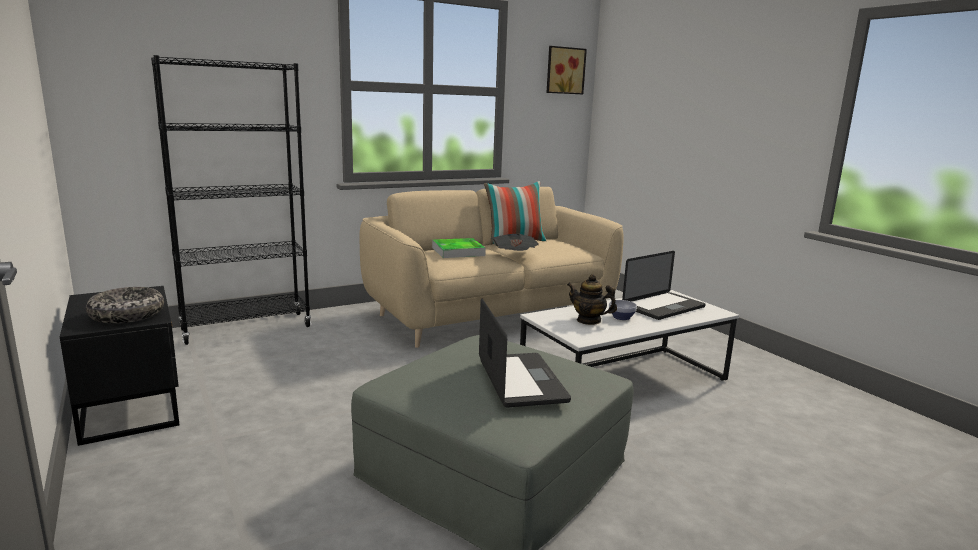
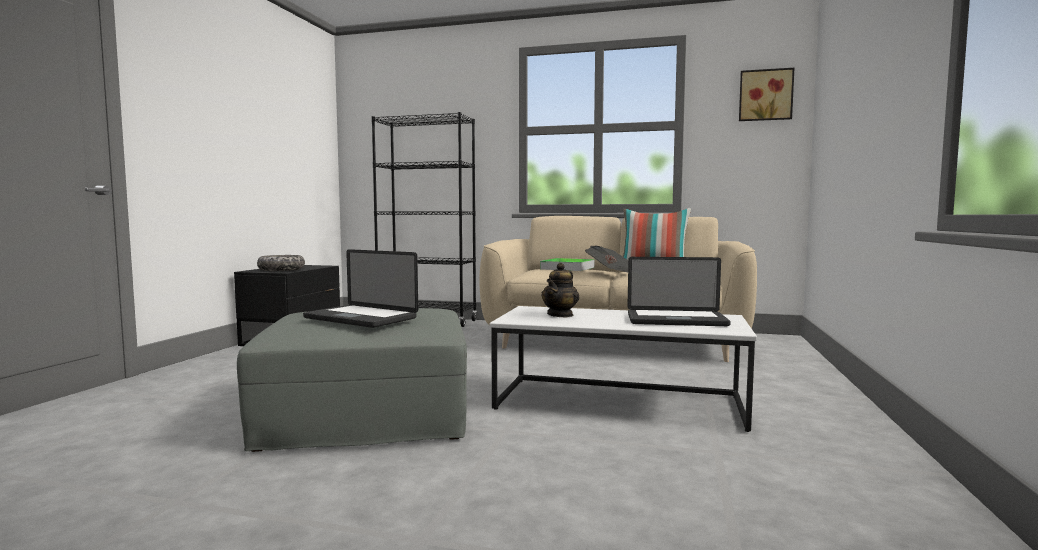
camera: 45 degrees right, 10 degrees down
(521, 381) = (360, 318): laptop -> laptop turned 90 degrees clockwise
(589, 320) = (560, 315): teapot -> teapot turned 135 degrees counterclockwise
(622, 317) = (601, 318): bowl -> none

